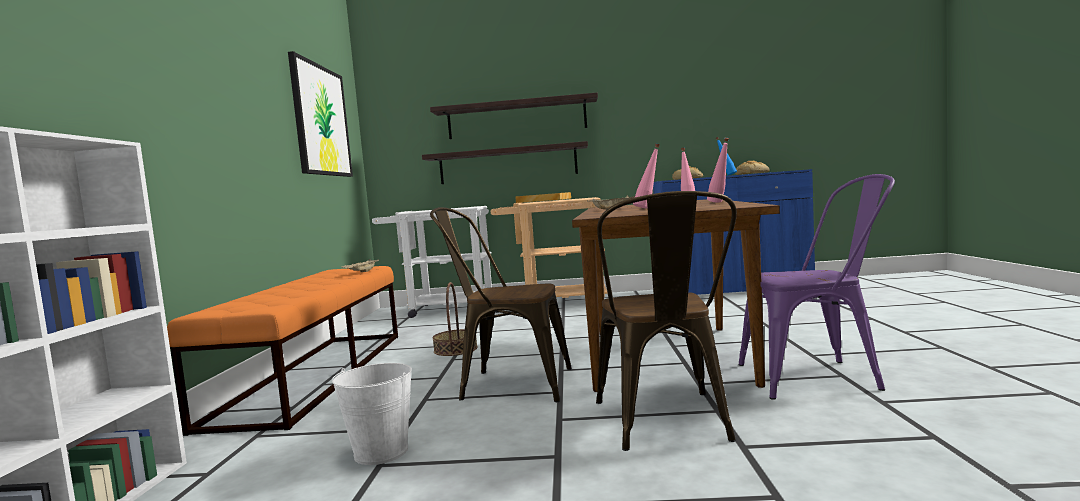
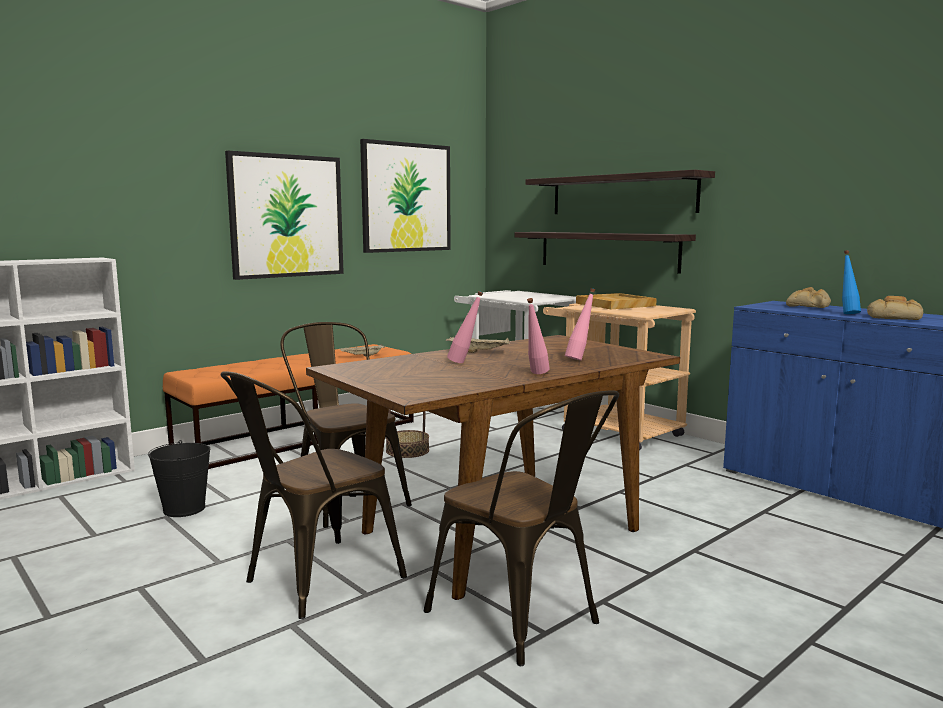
camera: 45 degrees right, 5 degrees up
(246, 123) = (286, 216): none -> picture
(381, 452) = (184, 509): white bucket -> black bucket
(818, 377) = (523, 620): purple chair -> brown chair

